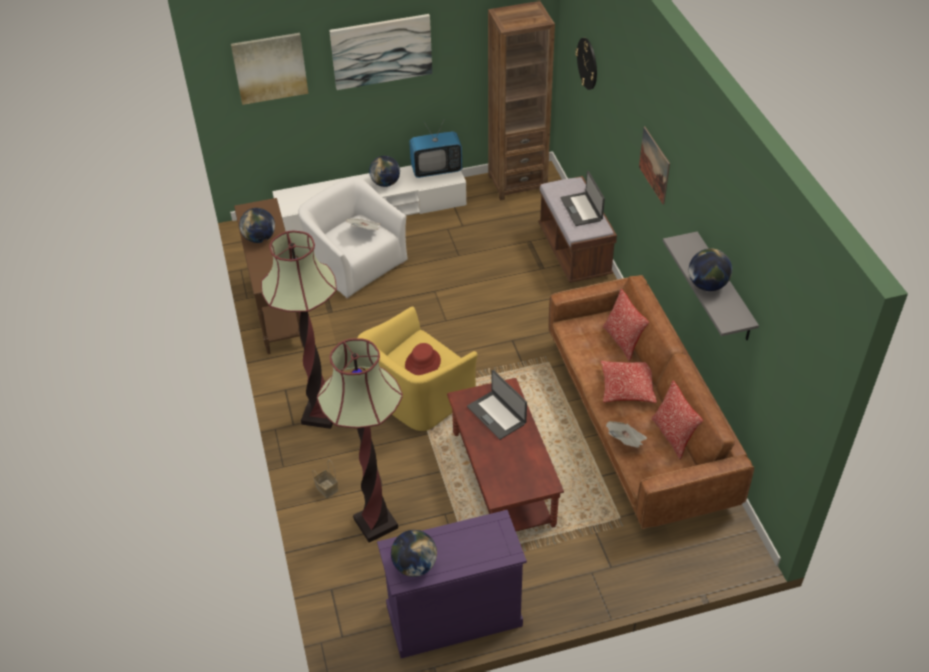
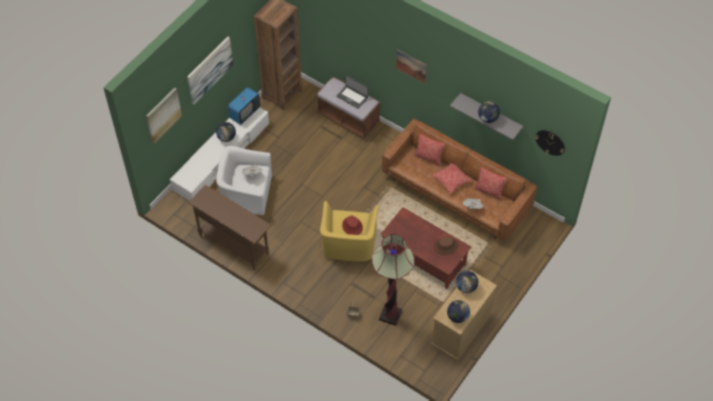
camera: 40 degrees left, 10 degrees up
(259, 238) = (223, 212): globe -> globe (466, 287)
(320, 415) = (313, 283): floor lamp -> none
(453, 615) = (460, 330): purple dresser -> beige dresser
(497, 415) = (412, 230): laptop -> none
(524, 467) = (446, 246): none -> brown hat
(587, 63) = (324, 20): wall clock -> wall clock (550, 142)

